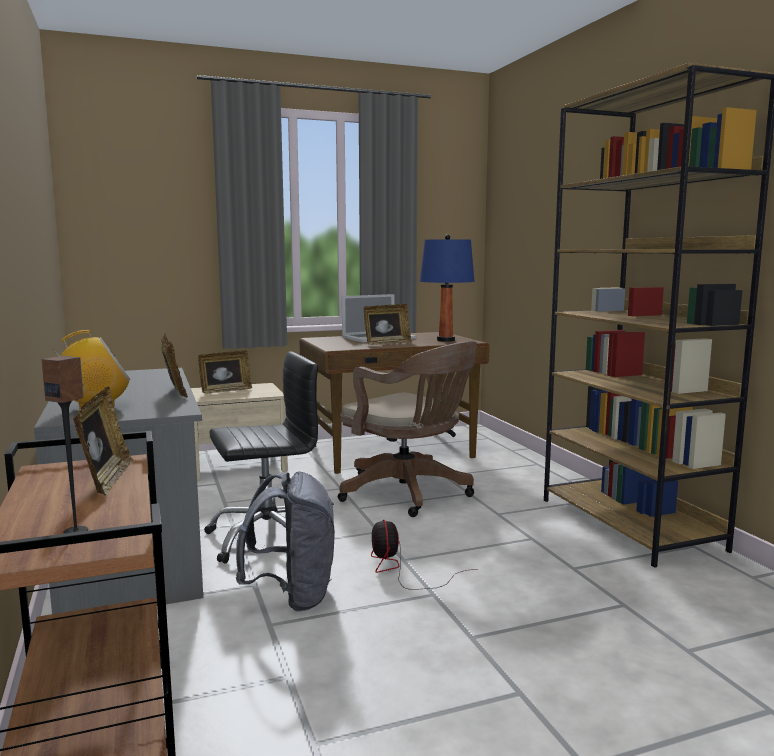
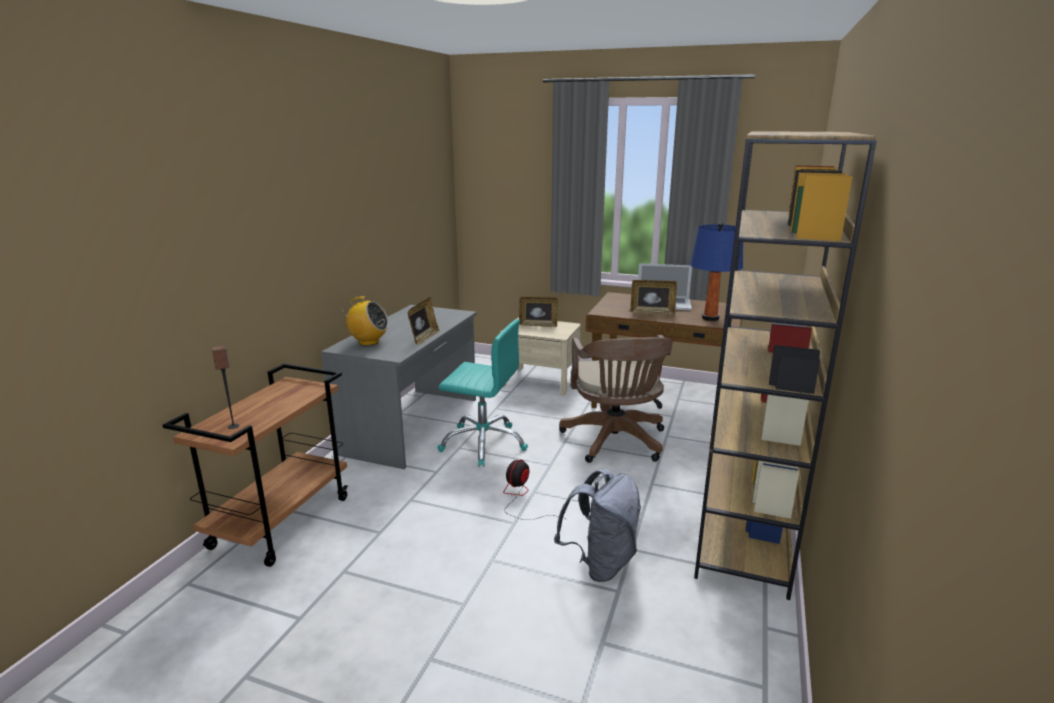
camera: 40 degrees right, 10 degrees up
(106, 480) = (292, 398): picture frame -> none
(268, 537) = (483, 443): black office chair -> turquoise office chair
(292, 596) = (443, 488): grey backpack -> grey backpack (600, 563)

